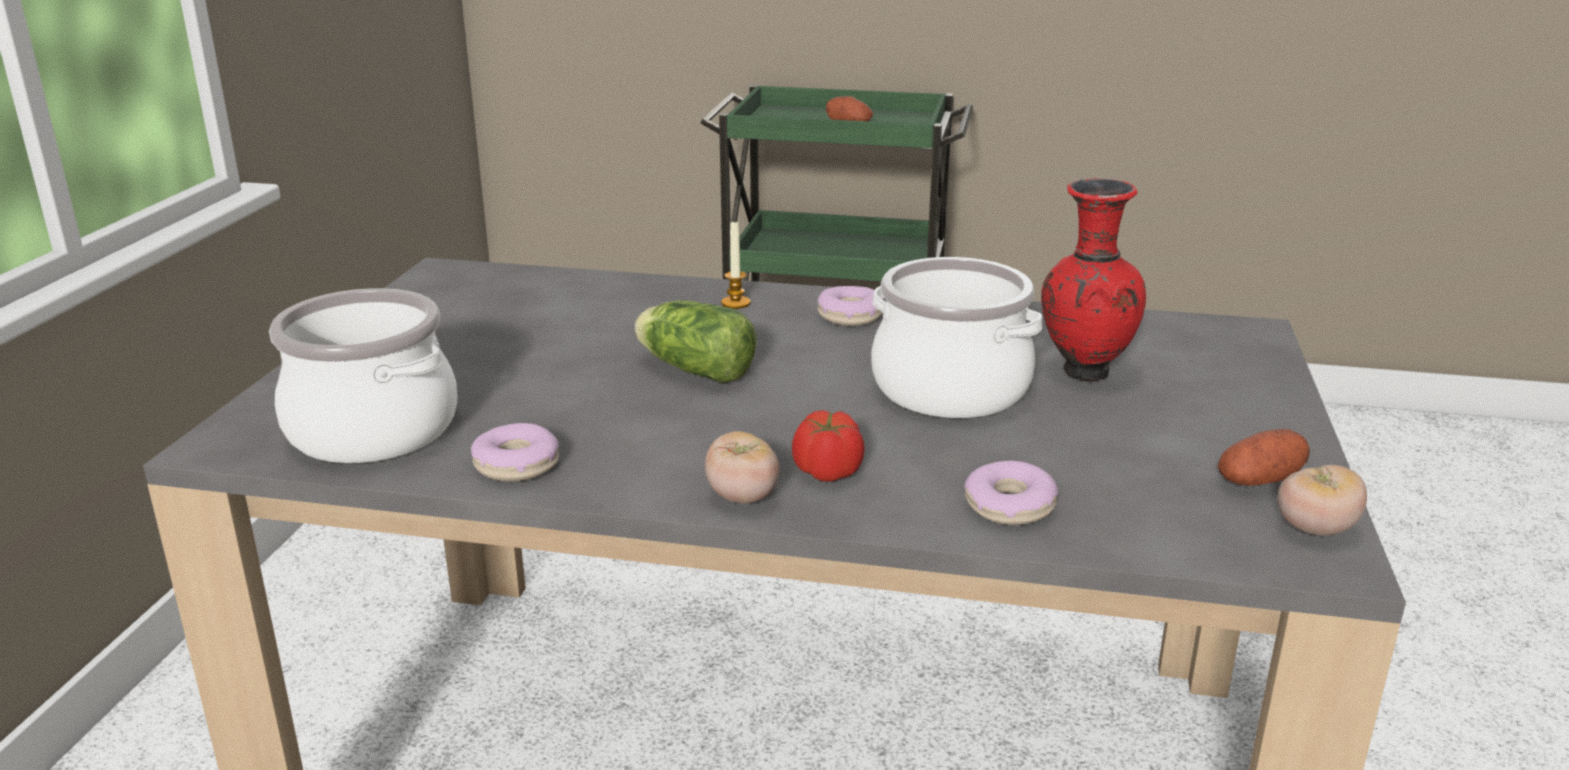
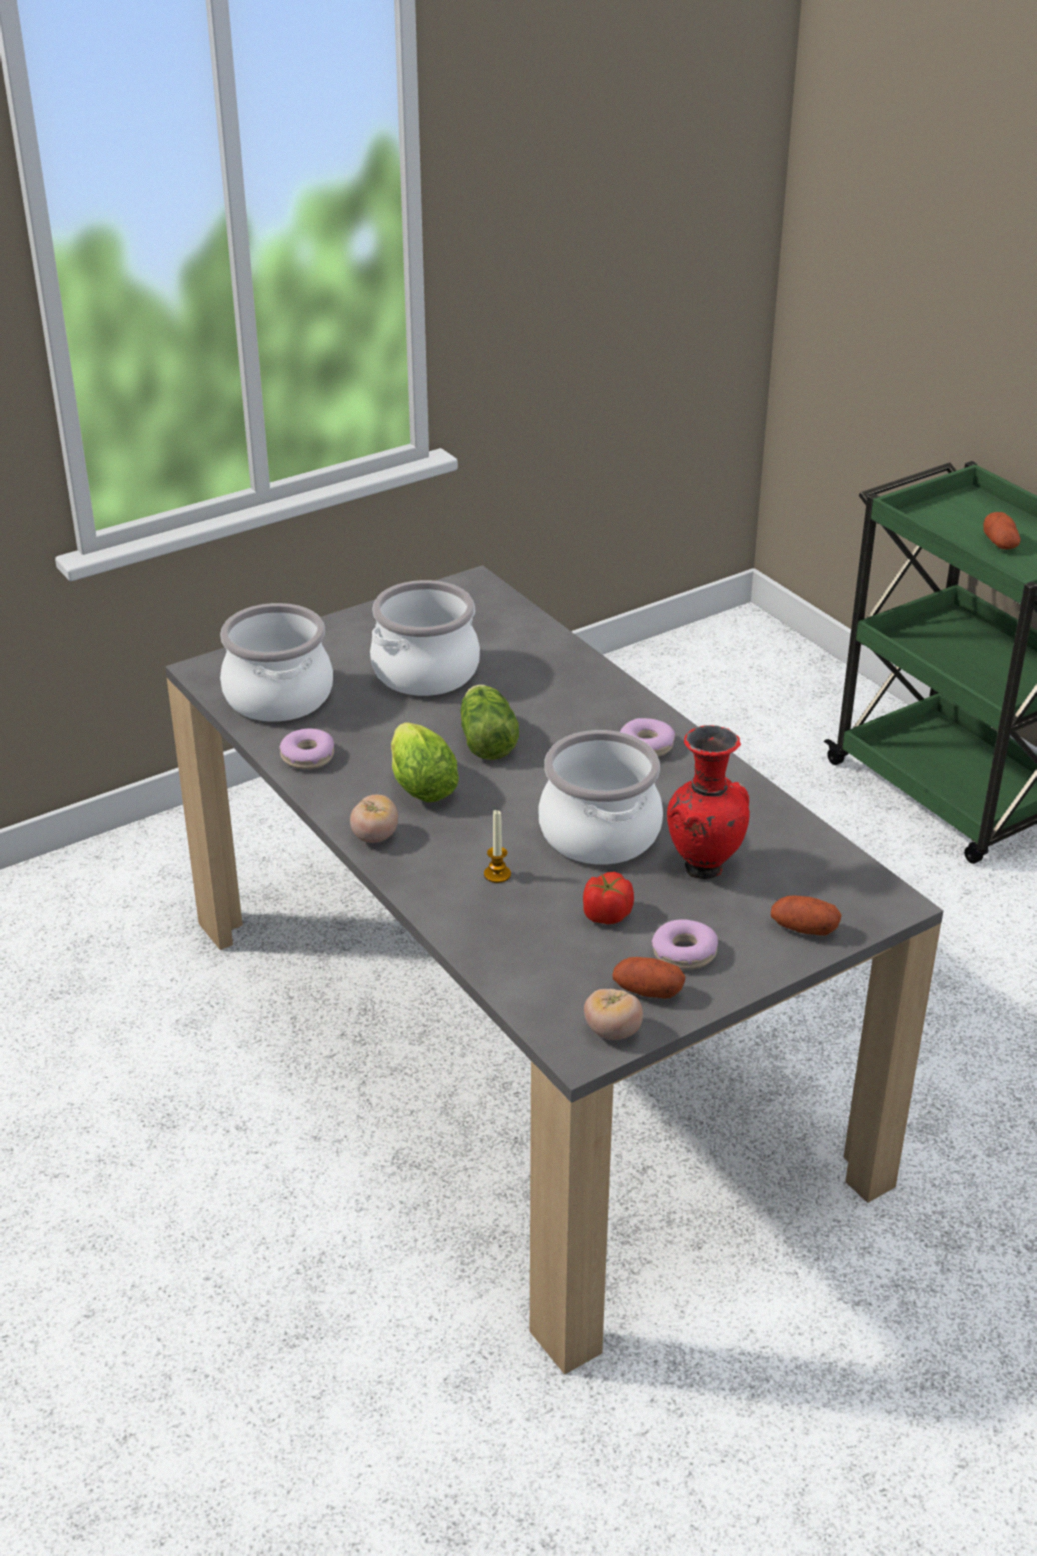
camera: 45 degrees right, 10 degrees up
(518, 346) = (425, 671): none -> cooking pot
(696, 431) = (419, 783): none -> lettuce
(735, 303) = (596, 699): candle -> candle (497, 874)
(827, 472) = (438, 846): tomato -> tomato (606, 914)
(1009, 506) = (486, 920): donut -> donut (684, 953)
(1245, 374) = (803, 929): none -> potato

